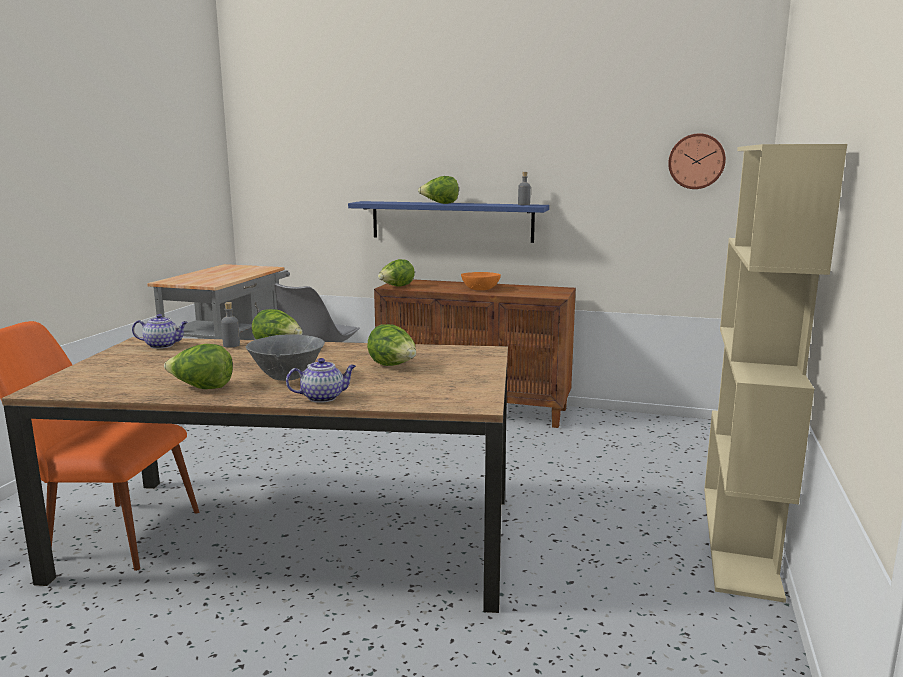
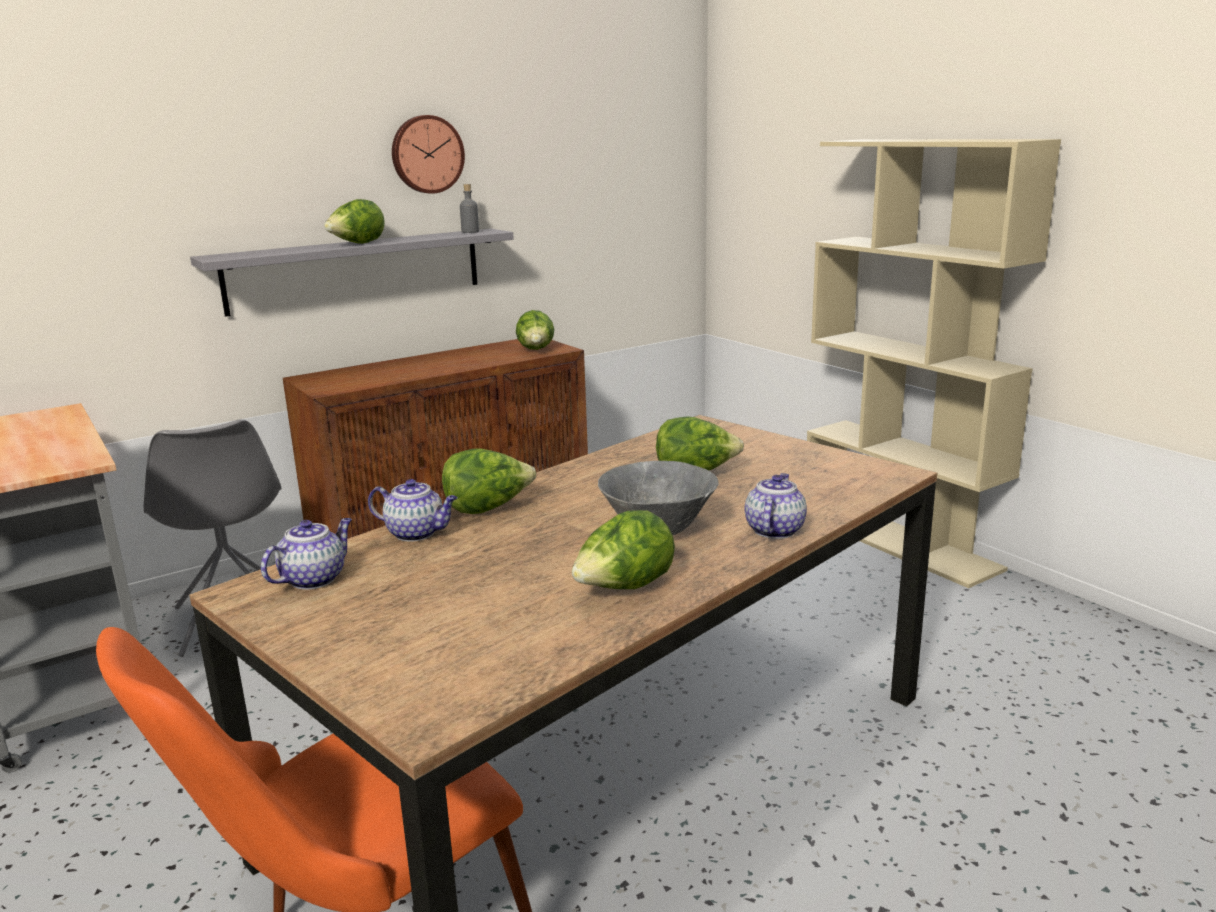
camera: 50 degrees left, 5 degrees up
(231, 345) = (417, 533): grey bottle -> teapot
(396, 287) = (336, 387): lettuce -> lettuce (536, 350)
(451, 221) = (356, 270): blue shelf -> grey shelf
(480, 289) = (451, 362): orange bowl -> none
(696, 161) = (643, 157): wall clock -> wall clock (426, 154)

